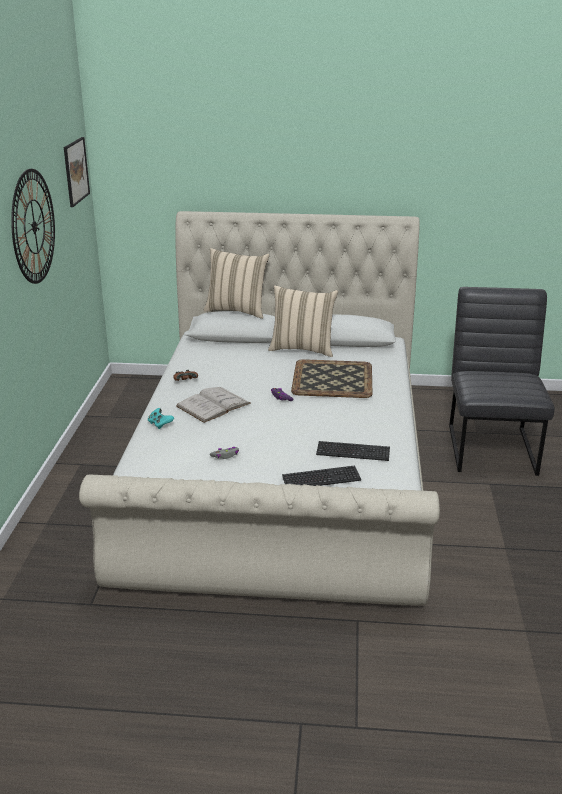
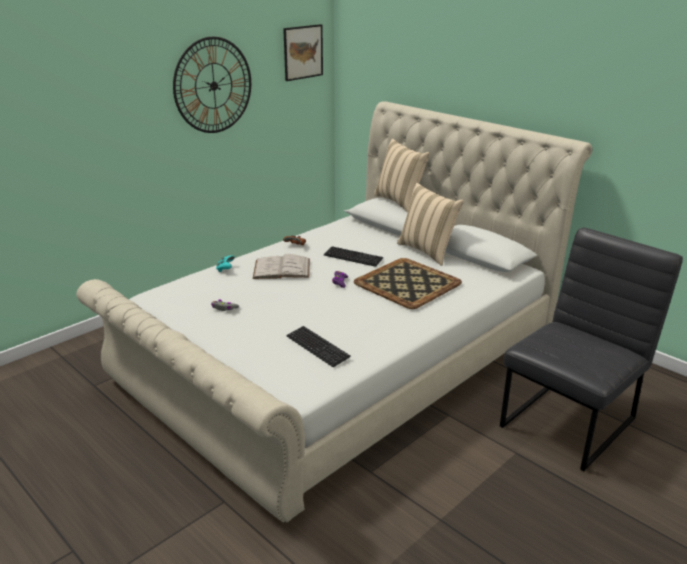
camera: 40 degrees right, 0 degrees up
(321, 479) = (255, 356): keyboard -> keyboard (353, 257)

